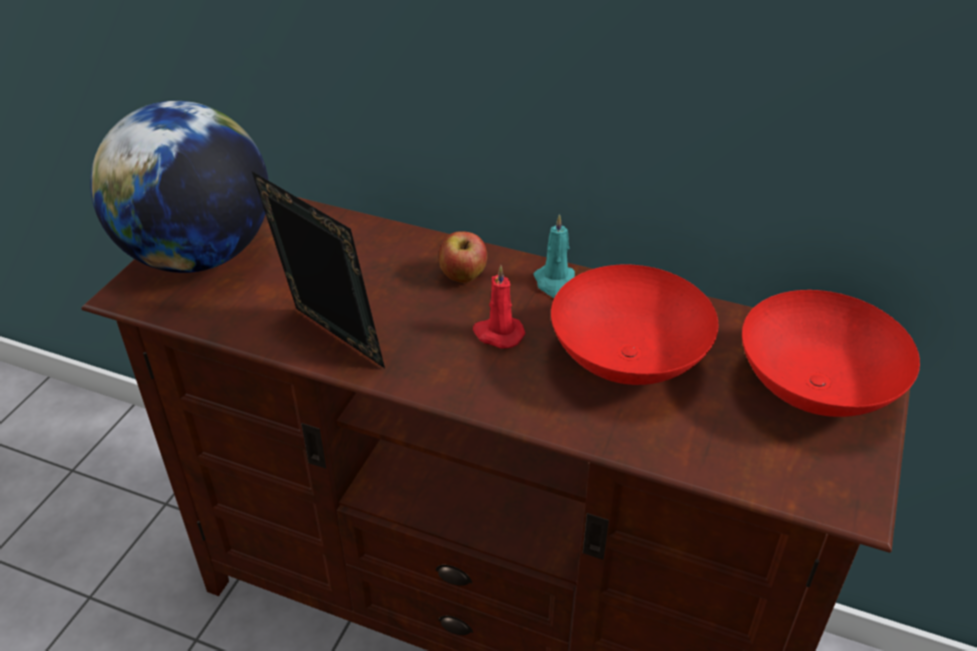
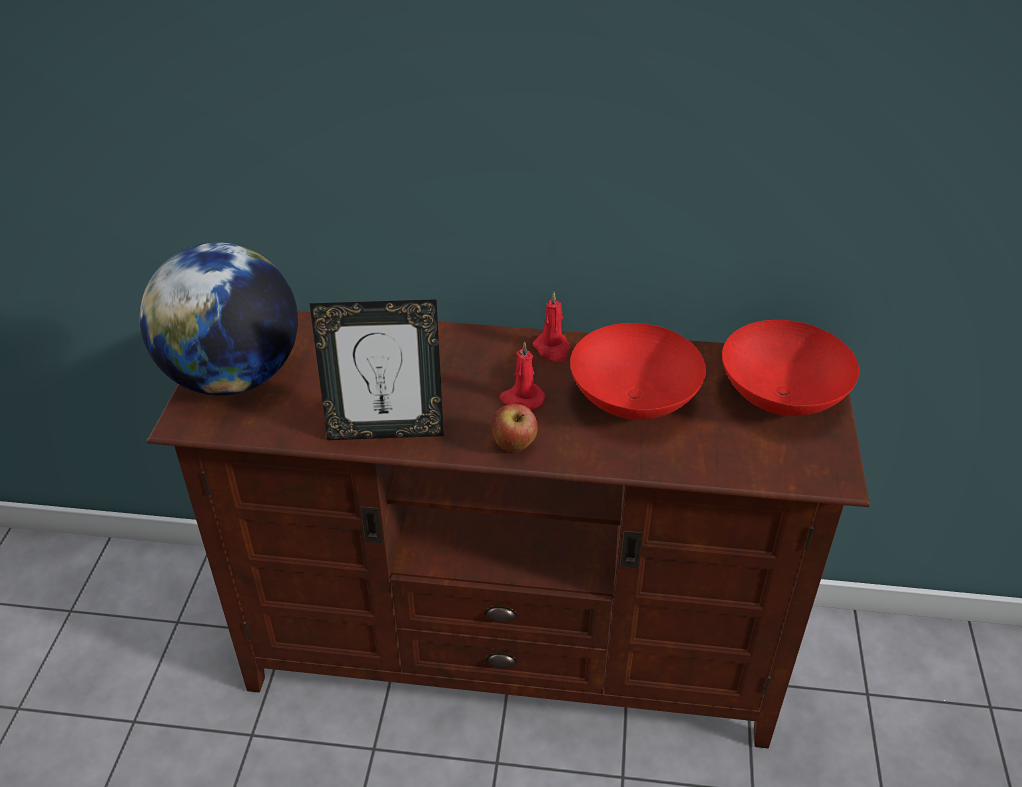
camera: 15 degrees left, 0 degrees up
(330, 343) = (386, 431): picture frame -> picture frame turned 150 degrees clockwise
(463, 277) = (474, 357): apple -> apple (514, 445)
(555, 283) = (552, 349): turquoise candle -> red candle

